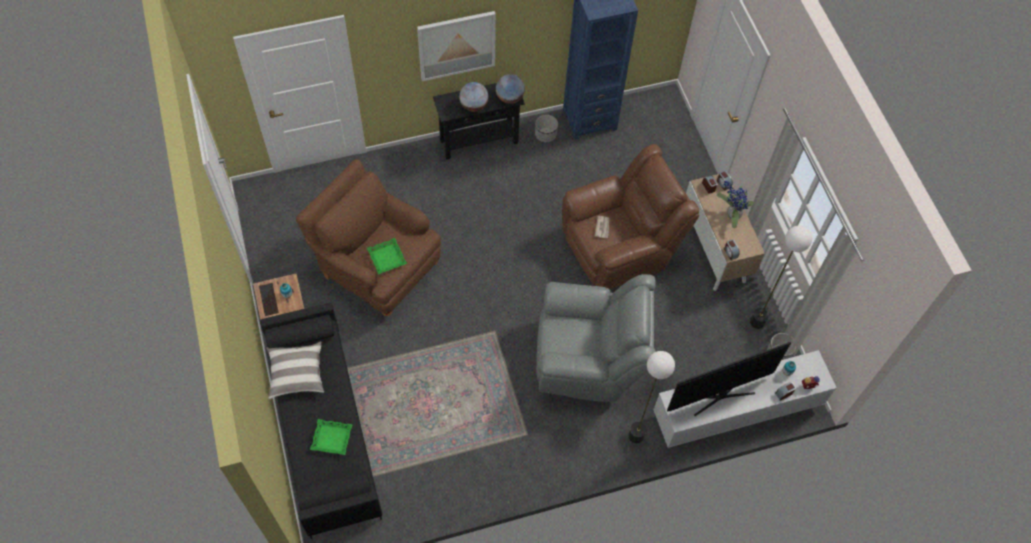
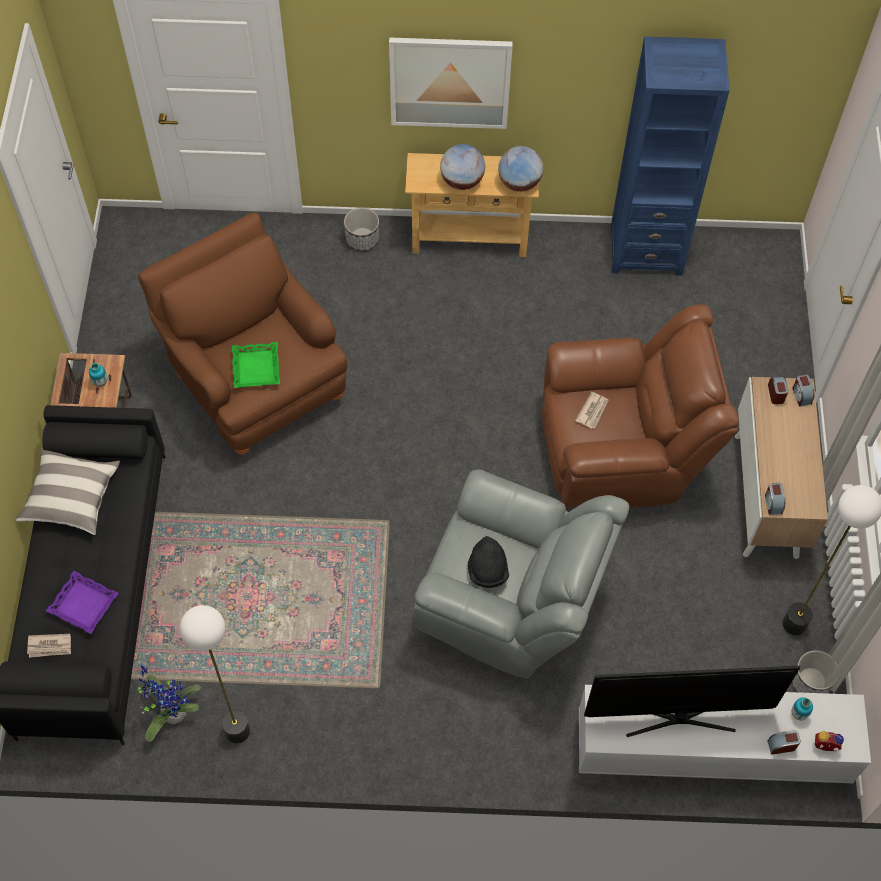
camera: 20 degrees right, 0 degrees up
(320, 471) = (50, 646): none -> newspaper
(331, 438) = (83, 605): green tray -> purple tray
(479, 141) = (469, 239): black console table -> beige console table
(545, 135) = (571, 255): planter -> planter (362, 239)
(576, 342) = (487, 570): none -> black hat
(636, 435) = (541, 739): floor lamp -> floor lamp (238, 730)
(732, 214) = (797, 445): potted plant -> potted plant (171, 712)

